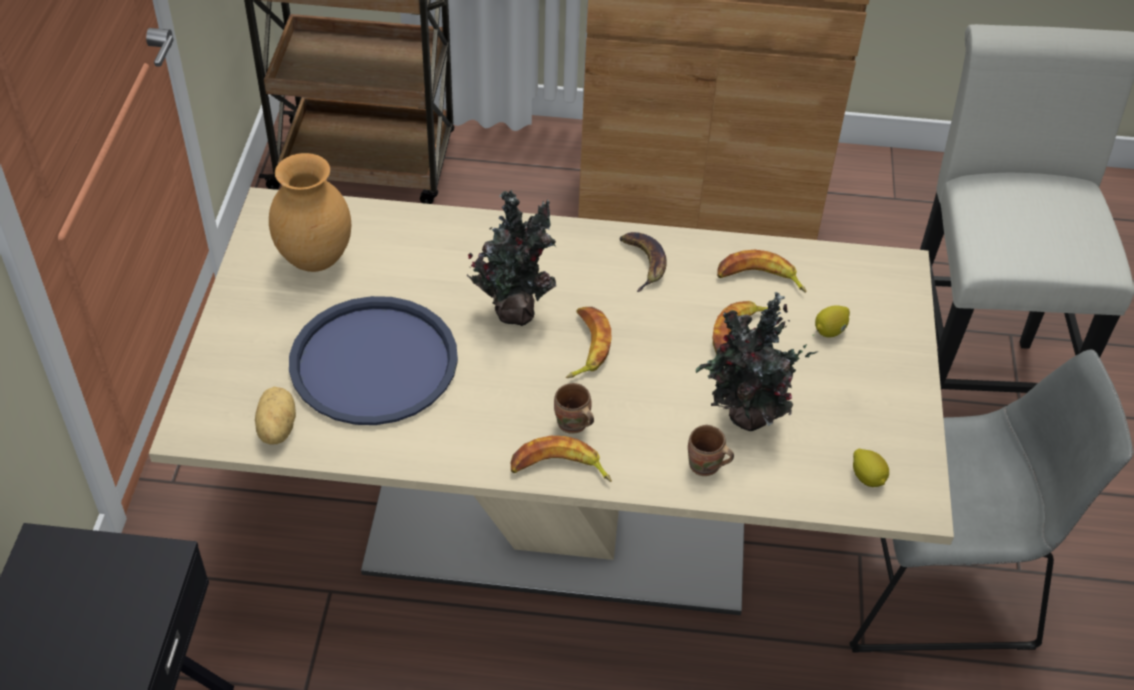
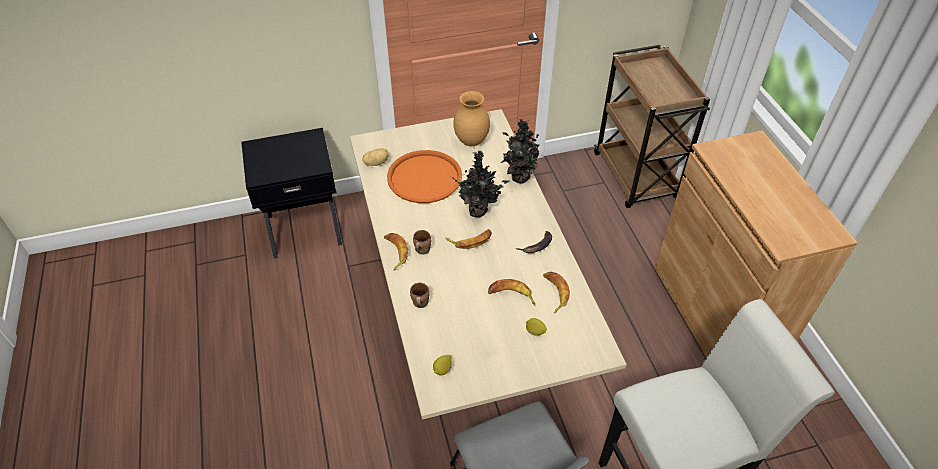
camera: 70 degrees right, 0 degrees up
(374, 362) = (424, 177): blue tray -> orange tray
(745, 418) = (457, 311): potted plant -> potted plant (518, 177)

